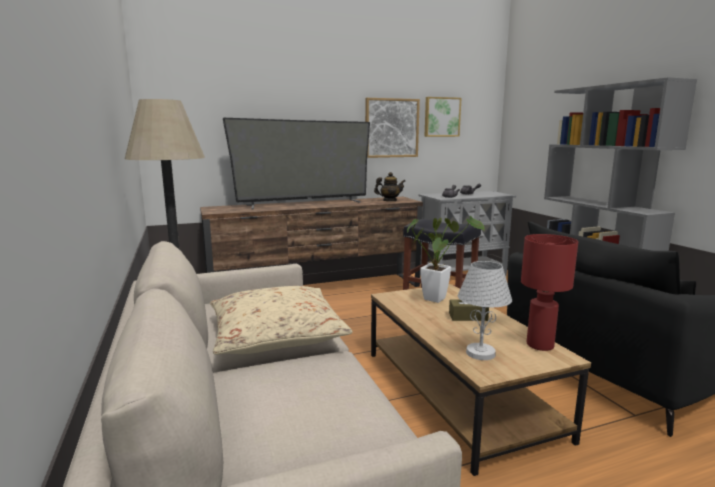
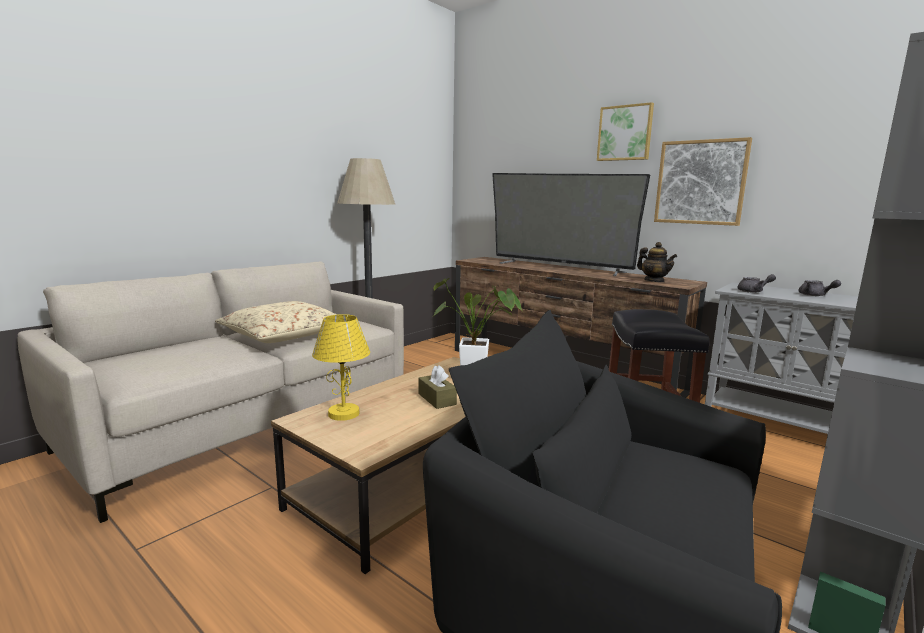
camera: 60 degrees right, 0 degrees up
(441, 117) = (799, 163): picture -> picture (625, 133)
(480, 353) = (343, 413): white table lamp -> yellow table lamp
(540, 345) = (386, 439): red table lamp -> none

